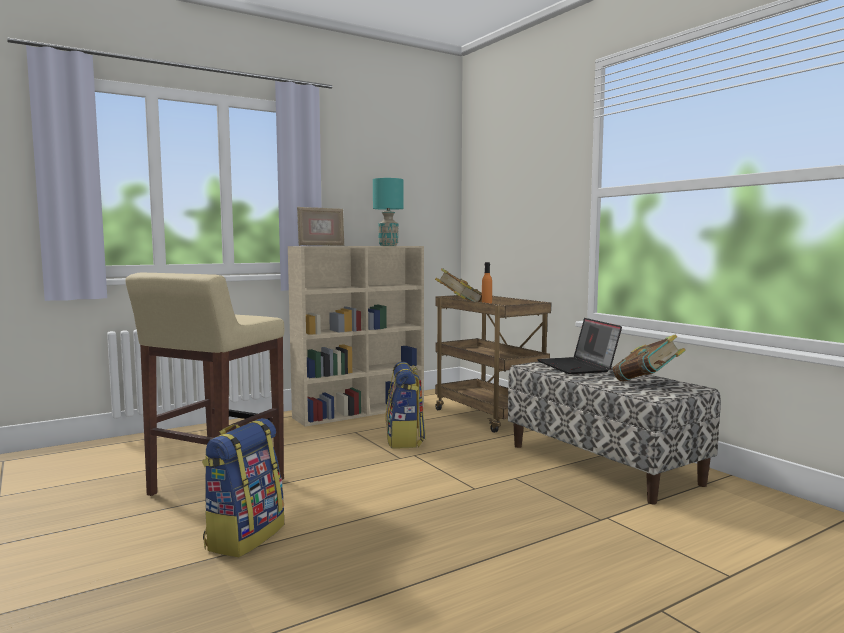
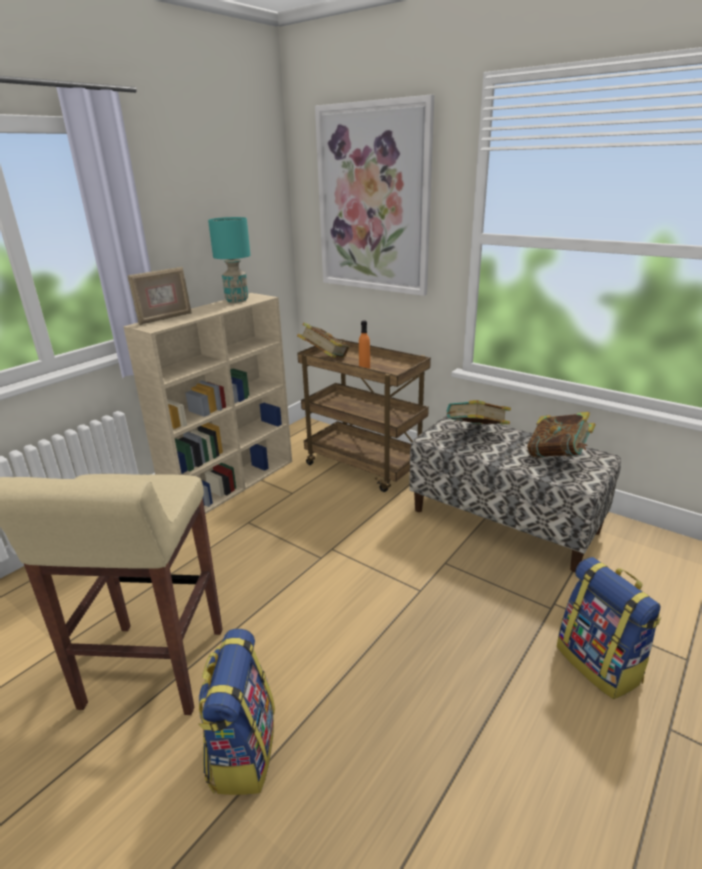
camera: 20 degrees left, 20 degrees up
(405, 440) = (308, 525): backpack -> backpack (599, 664)
(519, 173) = (373, 200): none -> picture
(578, 367) = (476, 432): laptop -> book

